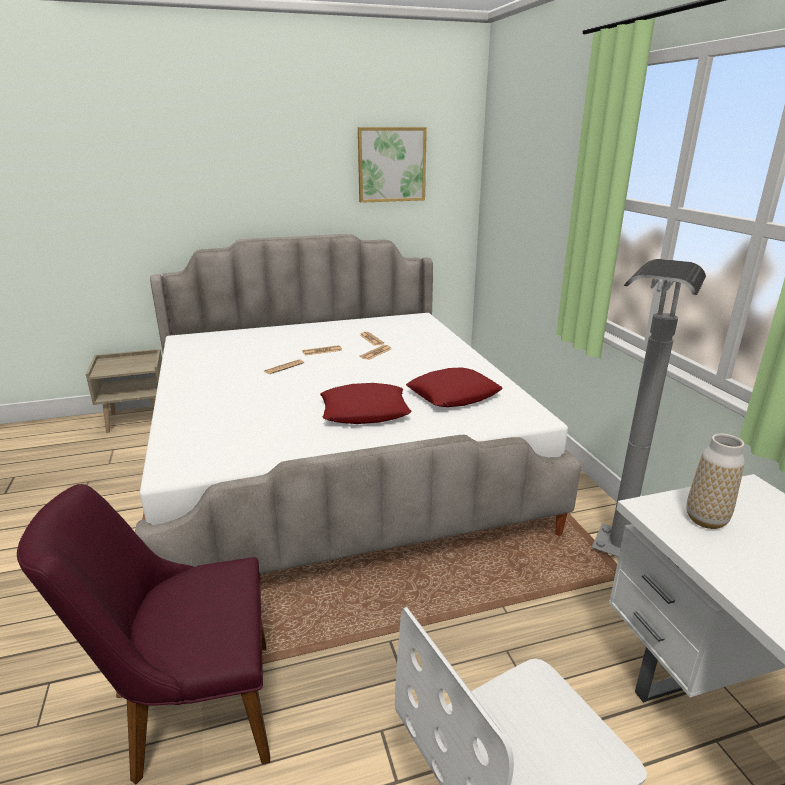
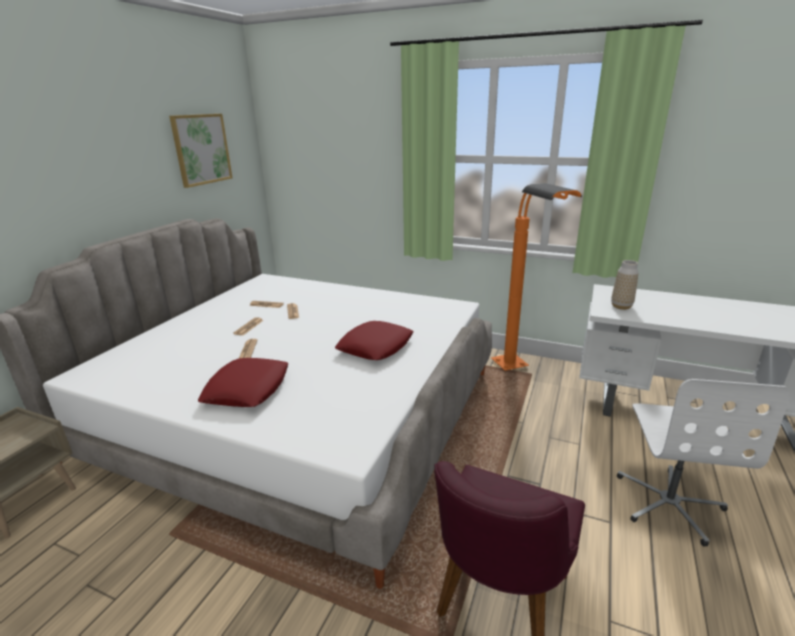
camera: 50 degrees left, 0 degrees up
(453, 395) = (398, 313): red pillow -> red pillow (247, 389)
(612, 566) = (520, 374): grey floor lamp -> orange floor lamp

